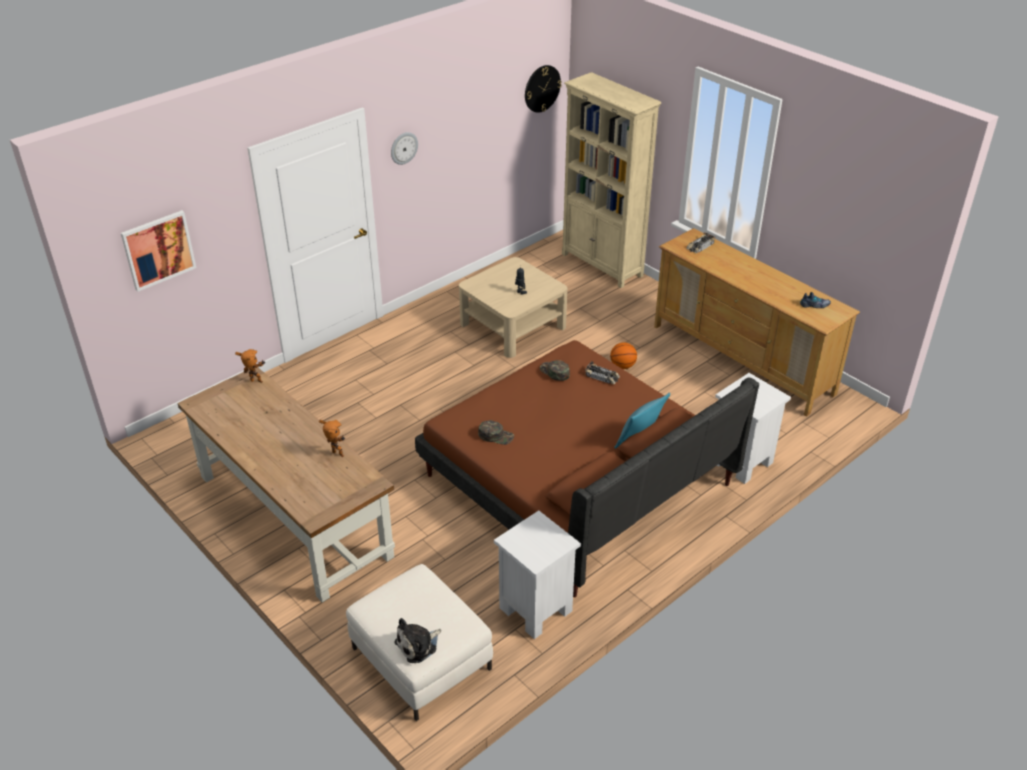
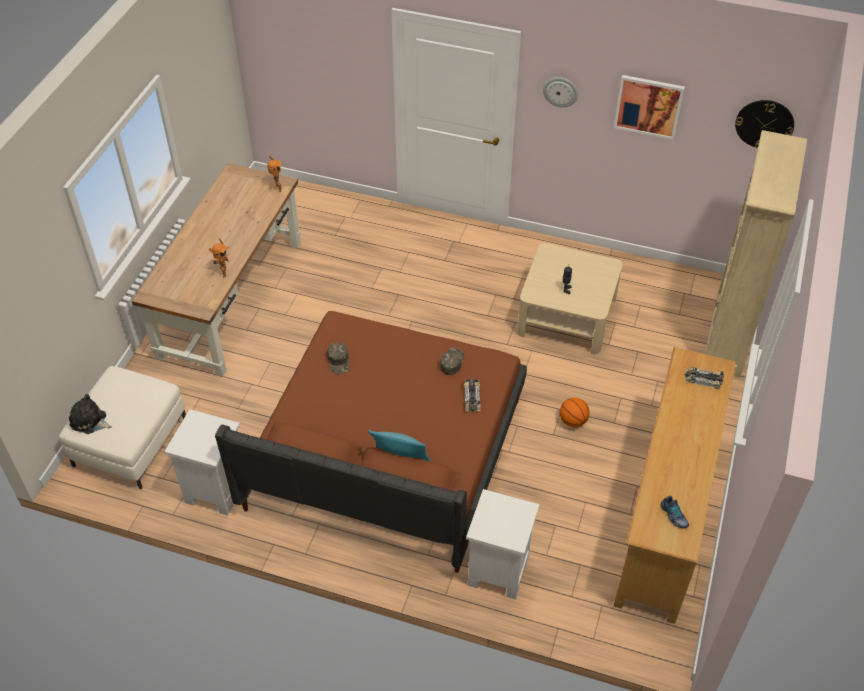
camera: 60 degrees right, 10 degrees up
(158, 250) = (298, 47): picture -> picture (648, 106)

